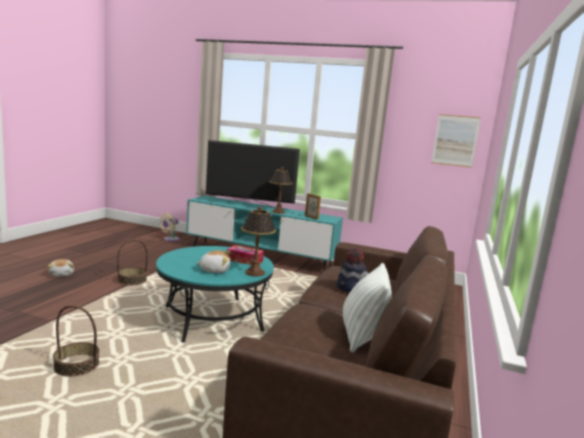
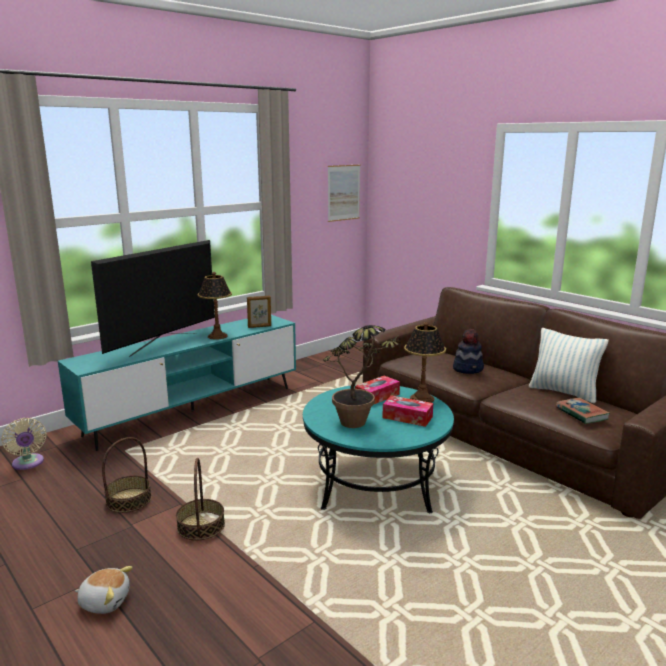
camera: 60 degrees left, 5 degrees up
(77, 365) = (467, 599): basket -> basket (129, 500)
(189, 259) = (360, 425): none -> potted plant
(214, 270) = (407, 417): plush toy -> tissue box
(298, 338) = (581, 413): none -> book

